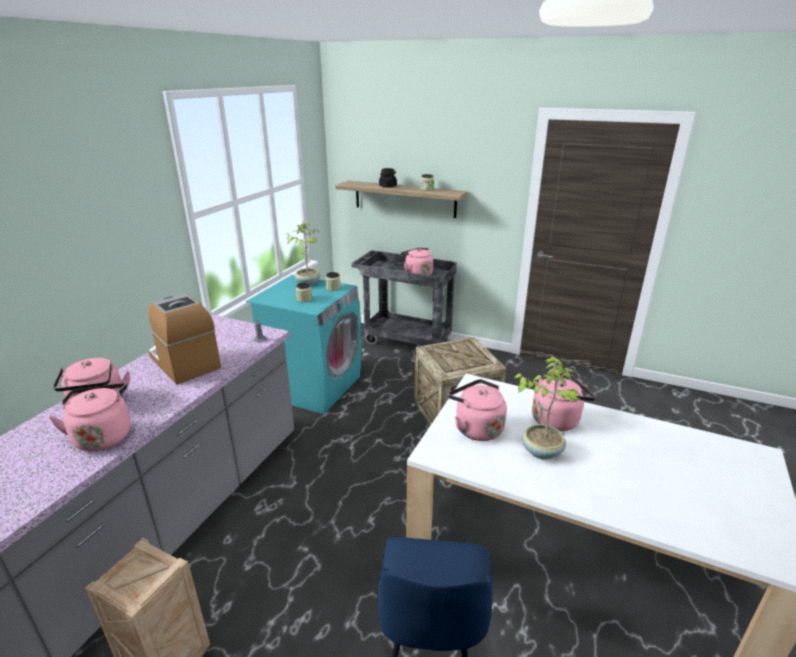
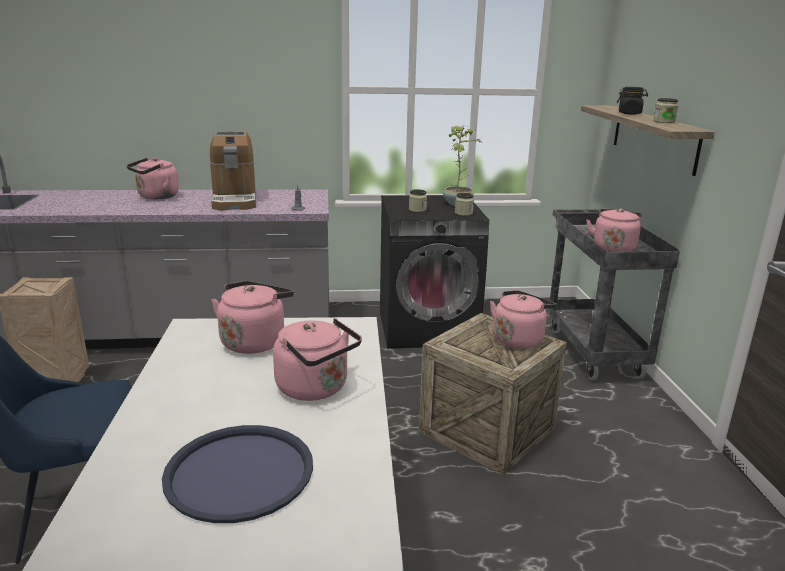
camera: 60 degrees right, 5 degrees down
(103, 435) = (118, 206): pink kettle -> pink kettle (519, 339)
(184, 362) = (234, 200): coffee machine -> coffee machine turned 150 degrees clockwise
(313, 385) = (427, 327): turquoise washing machine -> black washing machine
(541, 450) = (232, 386): potted plant -> none
(646, 467) = (239, 473): none -> blue tray

